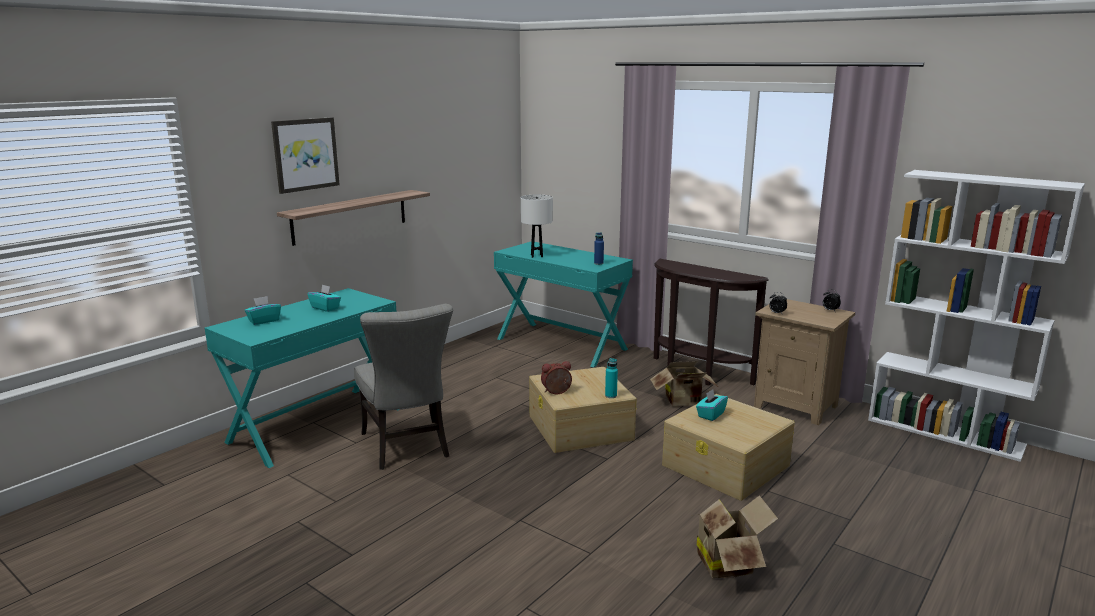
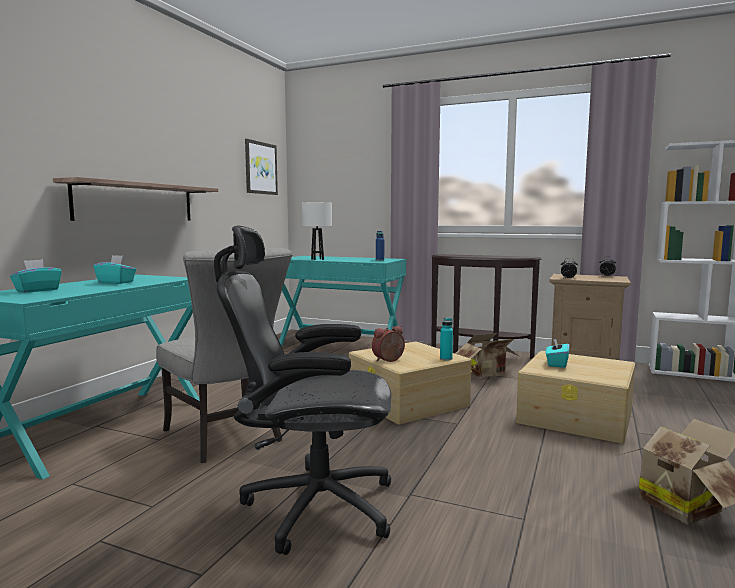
camera: 15 degrees left, 10 degrees down
(305, 154) = (88, 121): picture -> picture (260, 168)
(442, 519) = (311, 507): none -> office chair

